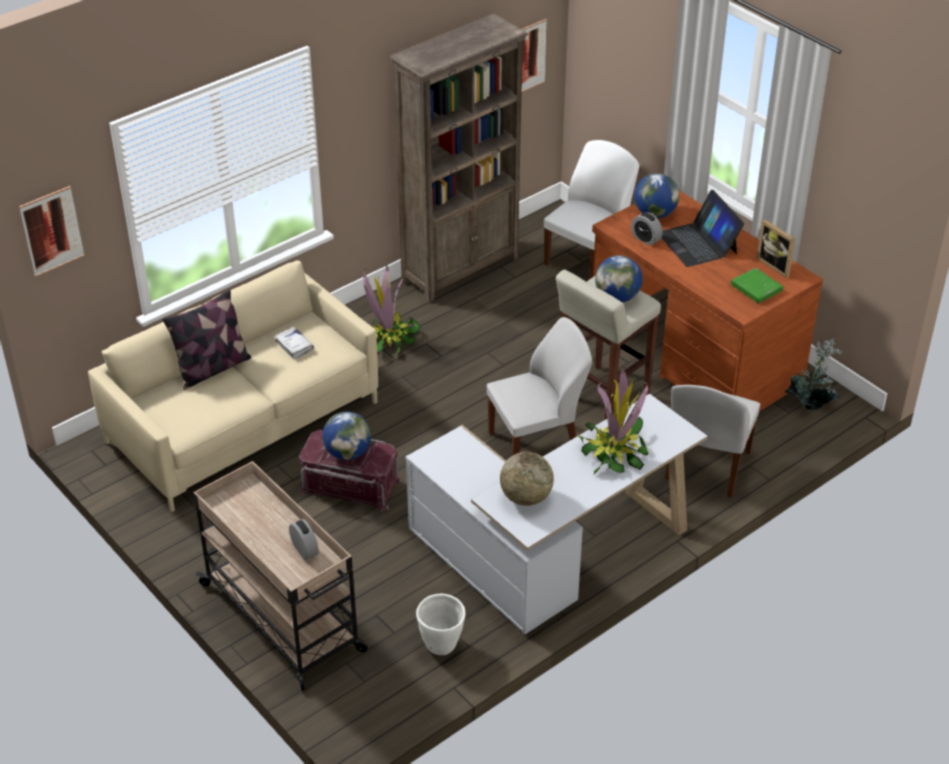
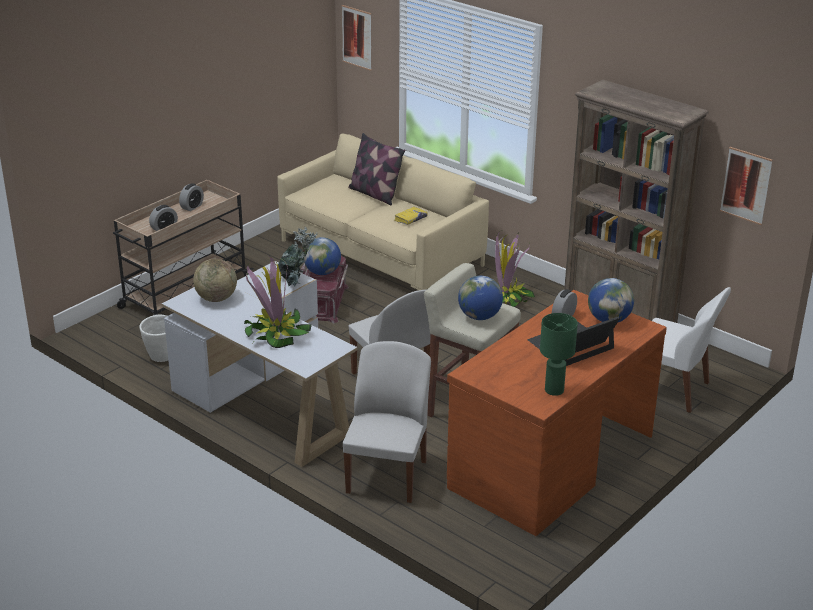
camera: 80 degrees right, 10 degrees down
(247, 520) = (192, 207): none -> alarm clock
(294, 346) = (410, 219): white book -> yellow book
(706, 467) = (387, 475): white chair -> white chair turned 90 degrees clockwise
(756, 288) = (509, 379): green book -> none
(776, 265) = (554, 391): picture frame -> green table lamp
(811, 404) = (503, 541): potted plant -> potted plant (296, 283)

